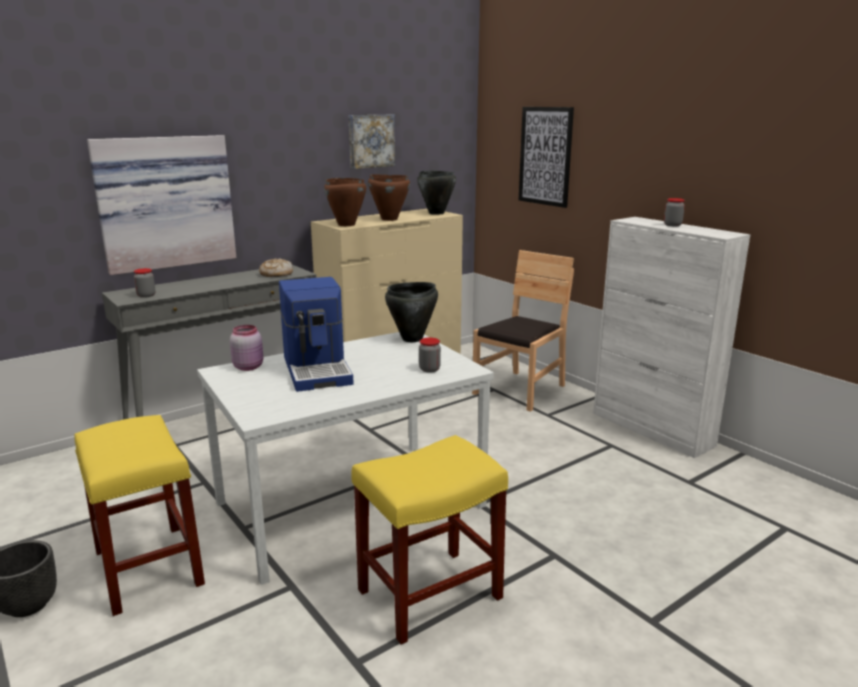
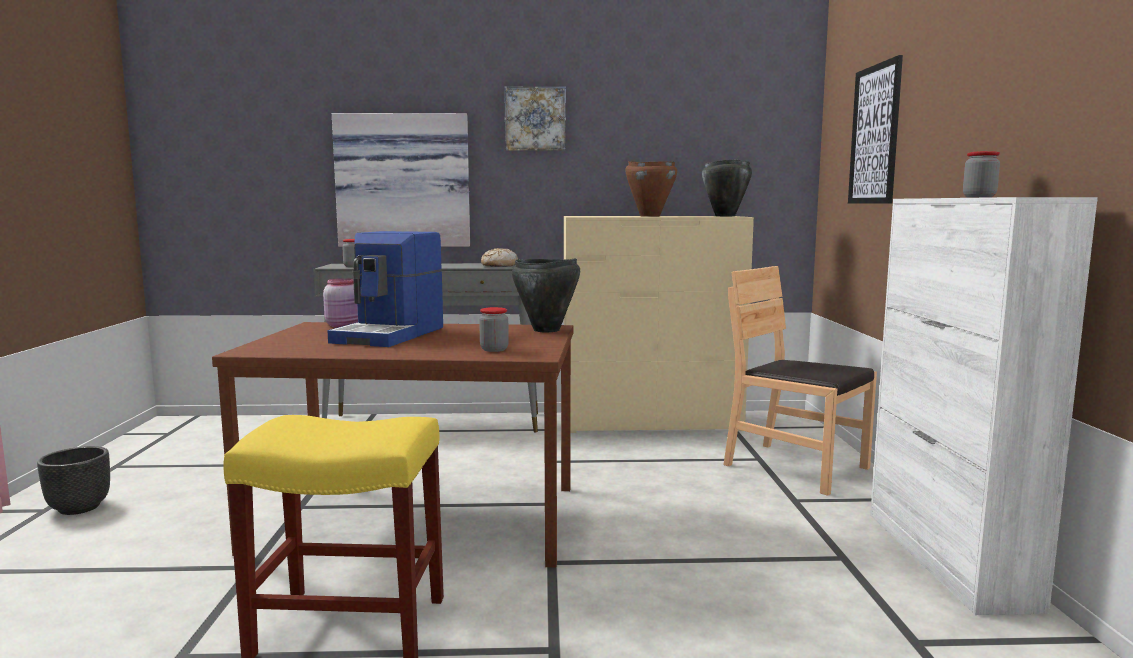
camera: 35 degrees right, 10 degrees down
(147, 566) = (187, 510): yellow stool -> none
(346, 225) = (586, 216): brown cooking pot -> none
(351, 503) = (421, 517): white dining table -> brown dining table
(370, 141) = (653, 128): picture -> picture (535, 119)
(520, 390) = (795, 467): brown chair -> brown chair turned 120 degrees counterclockwise

